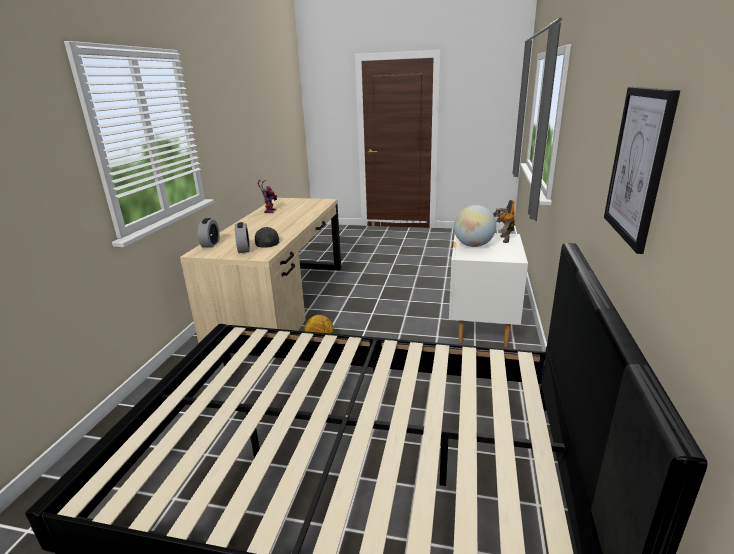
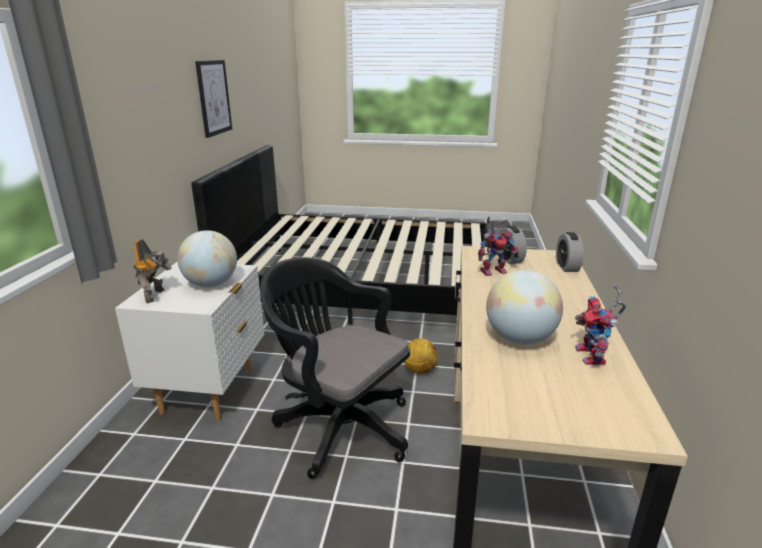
camera: 175 degrees right, 0 degrees up
(266, 241) = (494, 271): black cap -> toy robot
(293, 215) = (519, 339): none -> globe
(383, 310) = (339, 426): none -> black office chair

